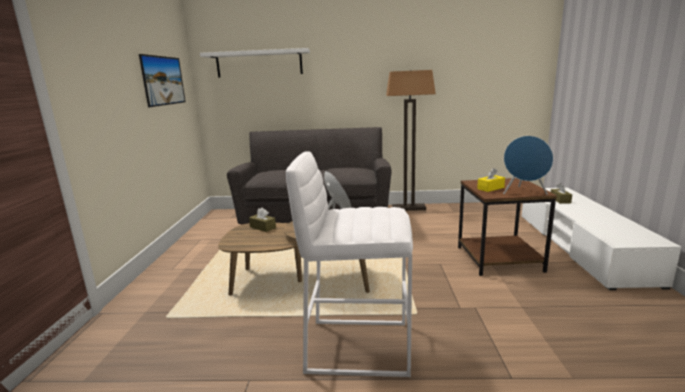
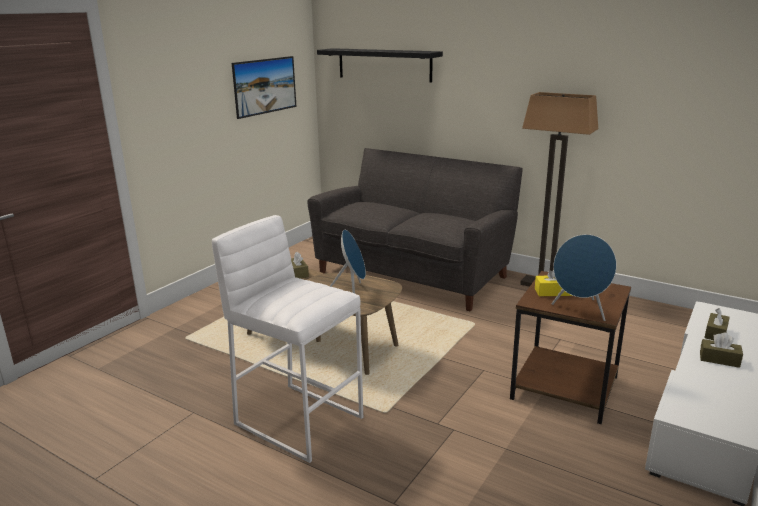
camera: 30 degrees right, 5 degrees up
(259, 63) = (384, 64): white shelf -> black shelf
(584, 211) = (719, 359): none -> brown tissue box

